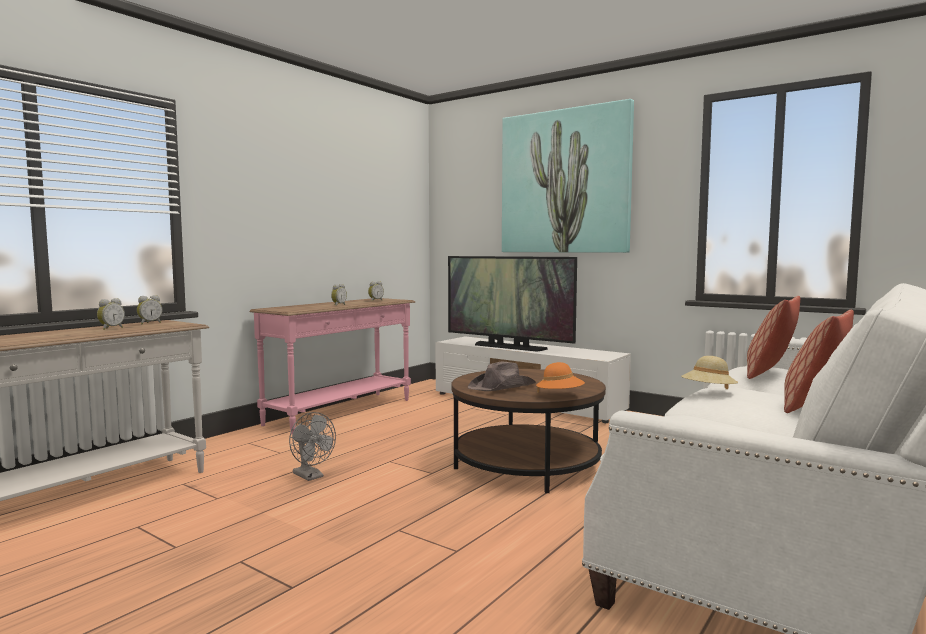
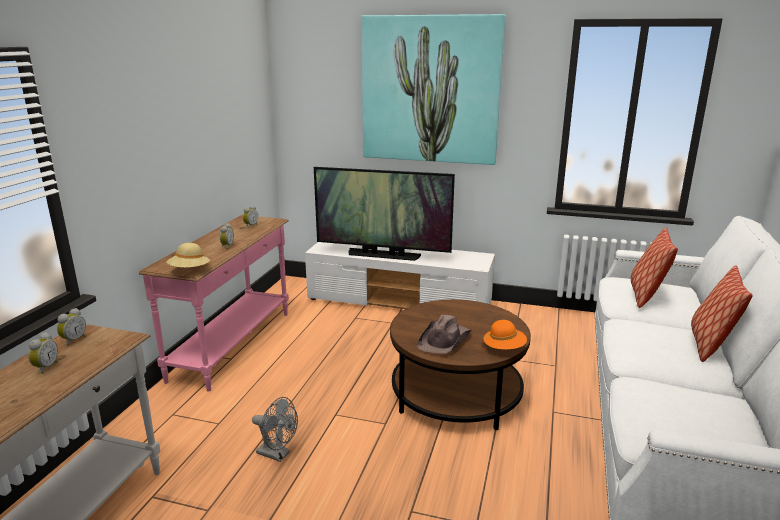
camera: 20 degrees left, 15 degrees up
(708, 392) = (629, 338): beige hat -> beige hat (189, 270)

